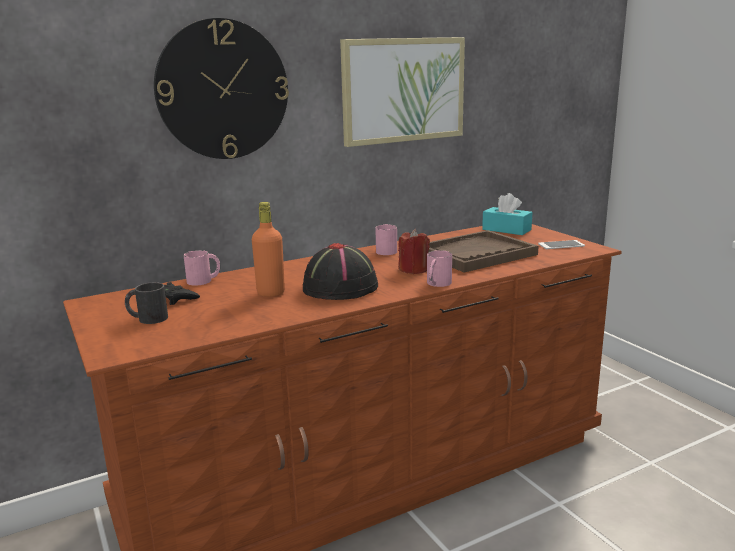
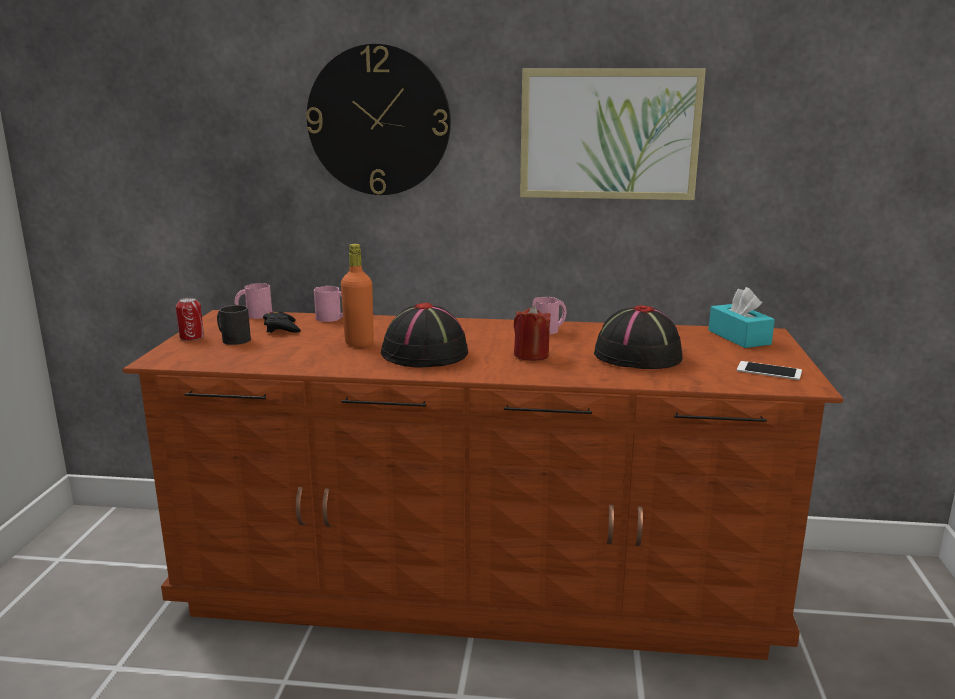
camera: 35 degrees right, 0 degrees up
(101, 327) = (192, 337): none -> can
(437, 284) = (522, 375): pink mug -> pink mug (254, 315)
(476, 254) = (637, 356): brown tray -> black hat

